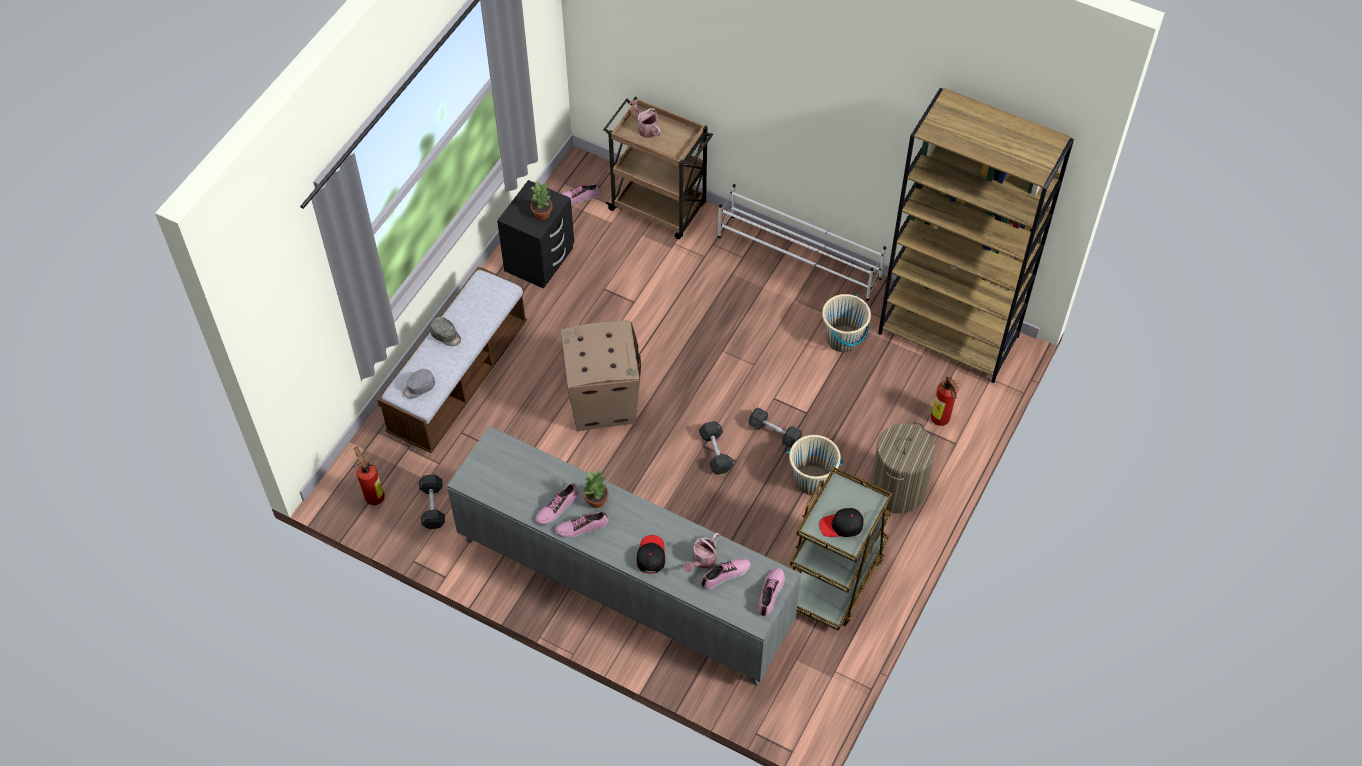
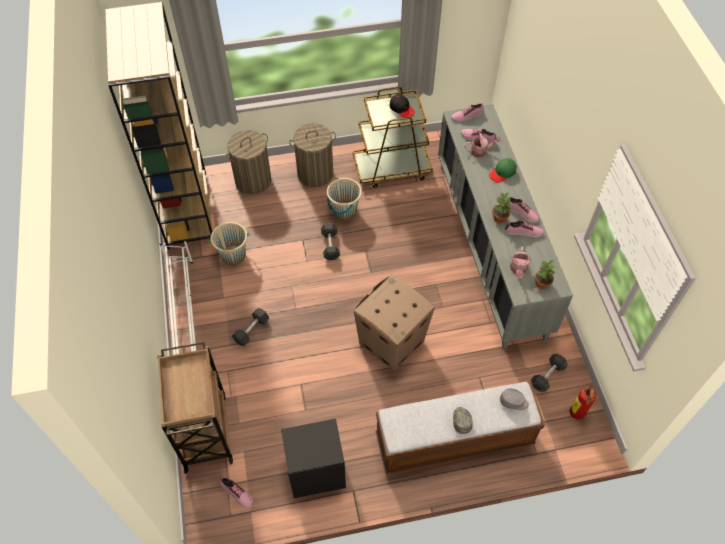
camera: 130 degrees left, 0 degrees up
(542, 213) = (311, 435): potted plant -> potted plant (541, 283)
(645, 128) = (187, 400): watering can -> watering can (518, 269)
(651, 555) = (502, 173): black cap -> green cap
(715, 452) = (370, 263): grey dumbbell -> grey dumbbell (251, 330)
(941, 421) = (253, 180): fire extinguisher -> laundry basket

